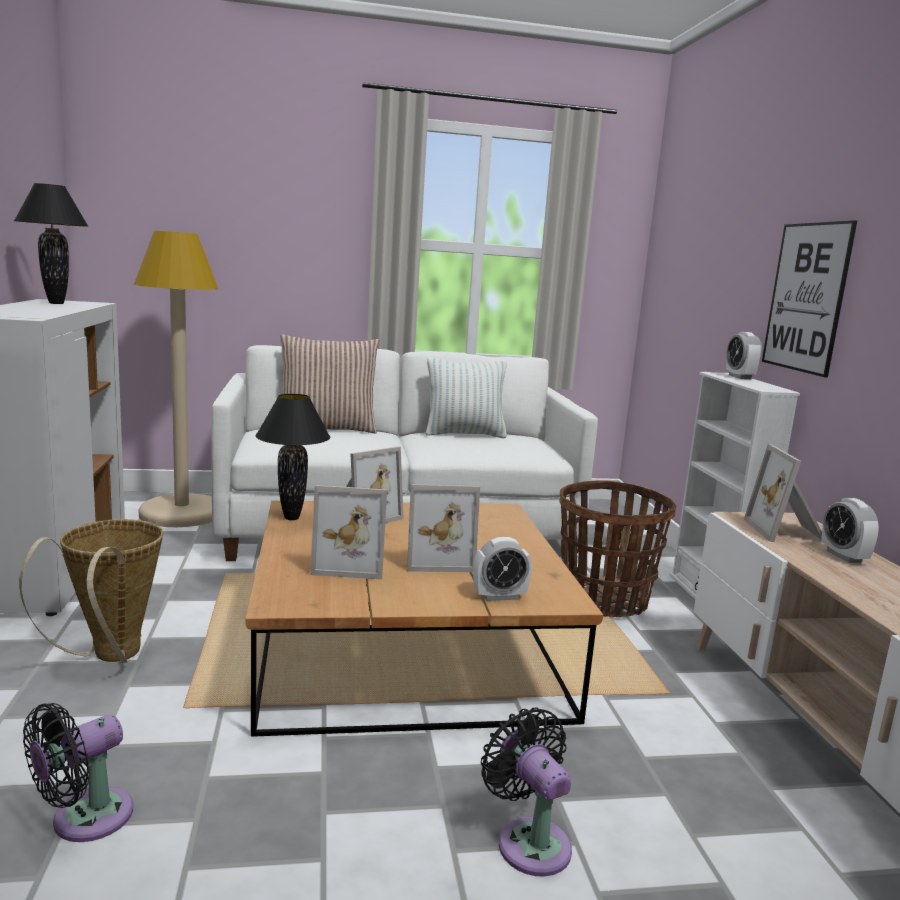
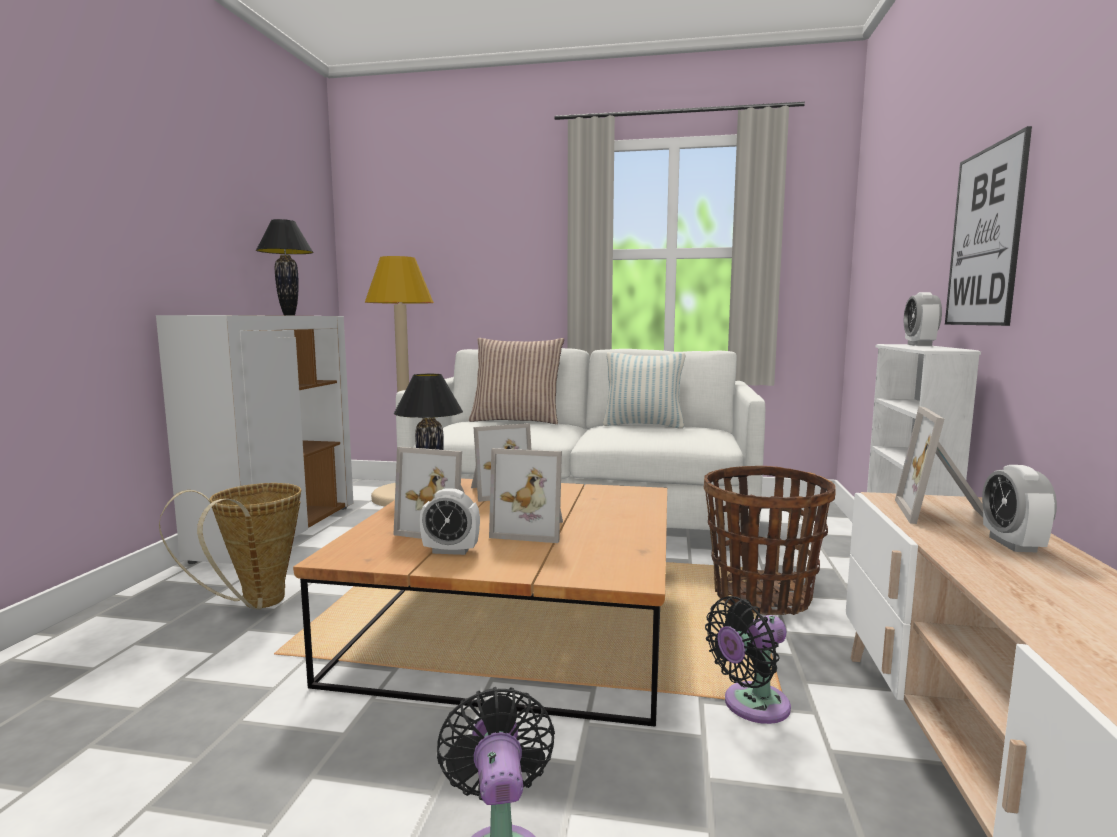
camera: 20 degrees right, 5 degrees down
(84, 819) = (110, 742): black fan -> black fan (751, 706)
(499, 596) = (560, 567): alarm clock -> alarm clock (450, 551)

